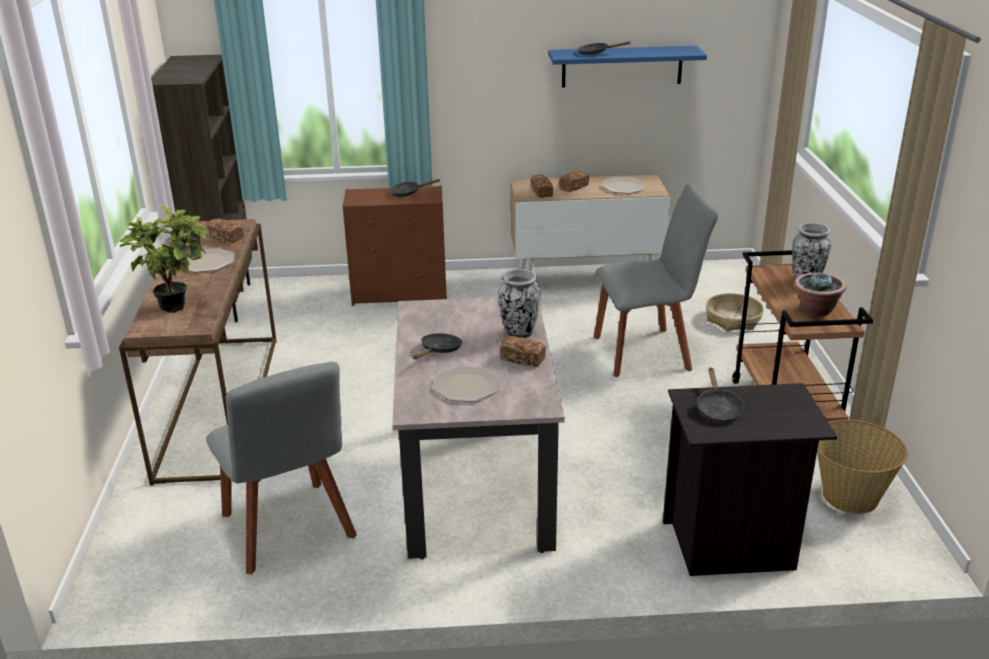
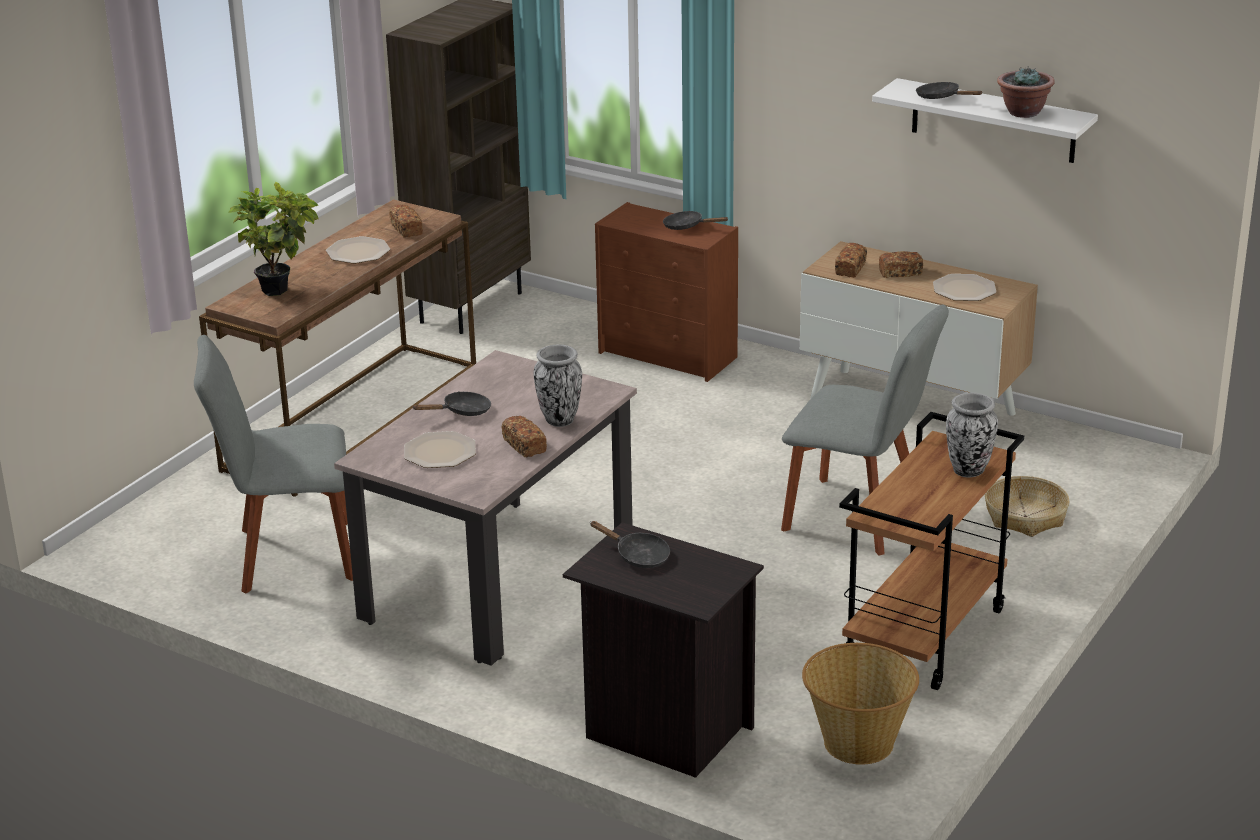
camera: 35 degrees right, 0 degrees up
(289, 530) = (289, 556): grey chair -> grey chair turned 75 degrees clockwise
(622, 66) = (993, 121): blue shelf -> white shelf
(718, 409) = (638, 556): black frying pan -> black frying pan turned 90 degrees counterclockwise
(816, 310) = (919, 504): potted plant -> potted plant (1023, 112)

